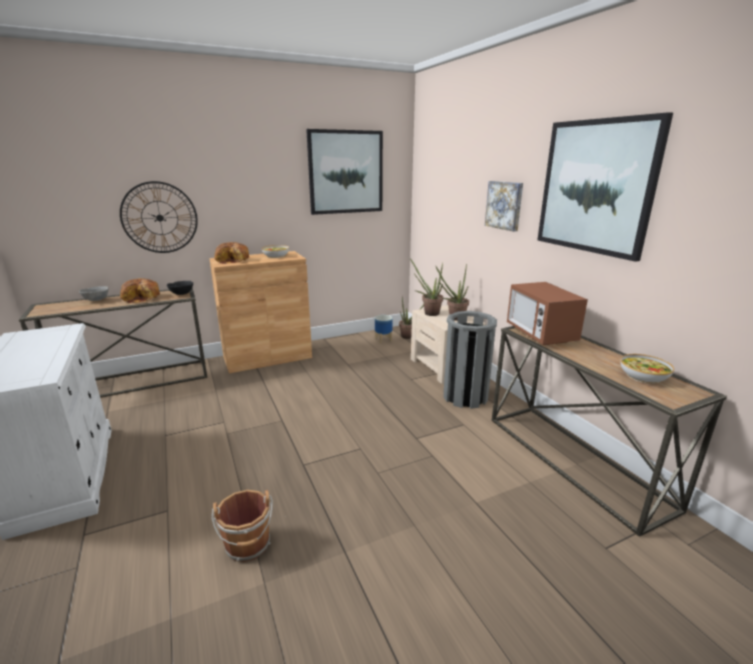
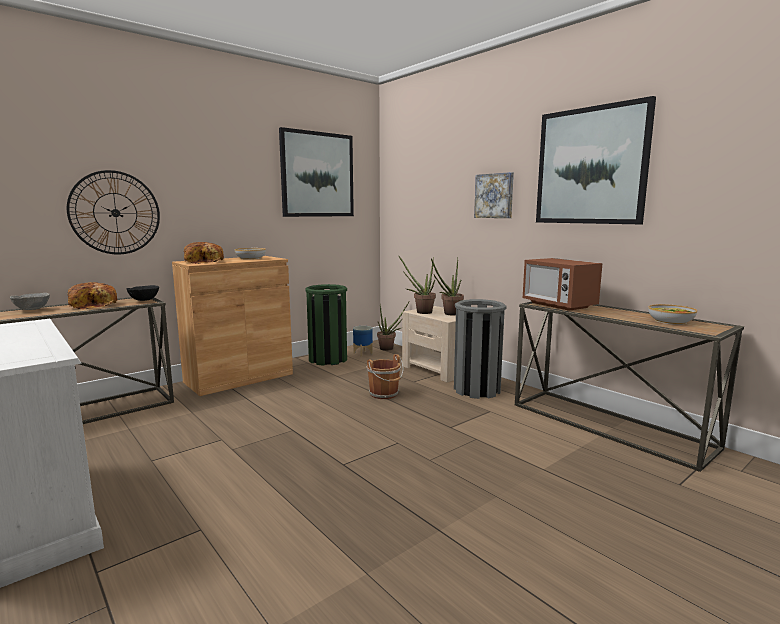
camera: 15 degrees left, 10 degrees down
(248, 546) = (326, 544): brown bucket -> brown bucket (384, 394)
(349, 344) = (328, 359): none -> green trash can

